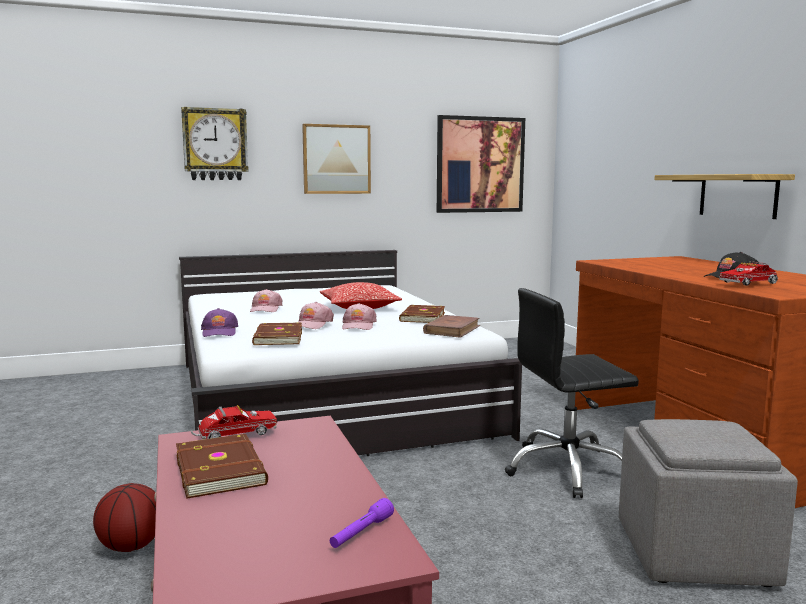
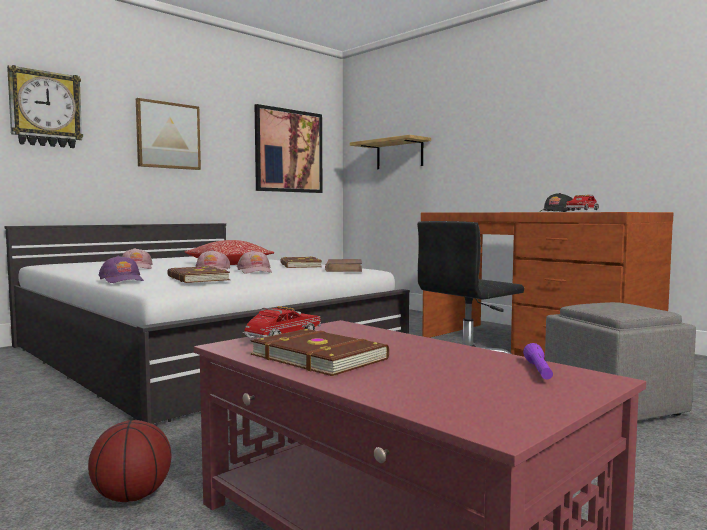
camera: 25 degrees left, 5 degrees down
(737, 195) = (518, 165): shelf -> shelf (399, 154)

